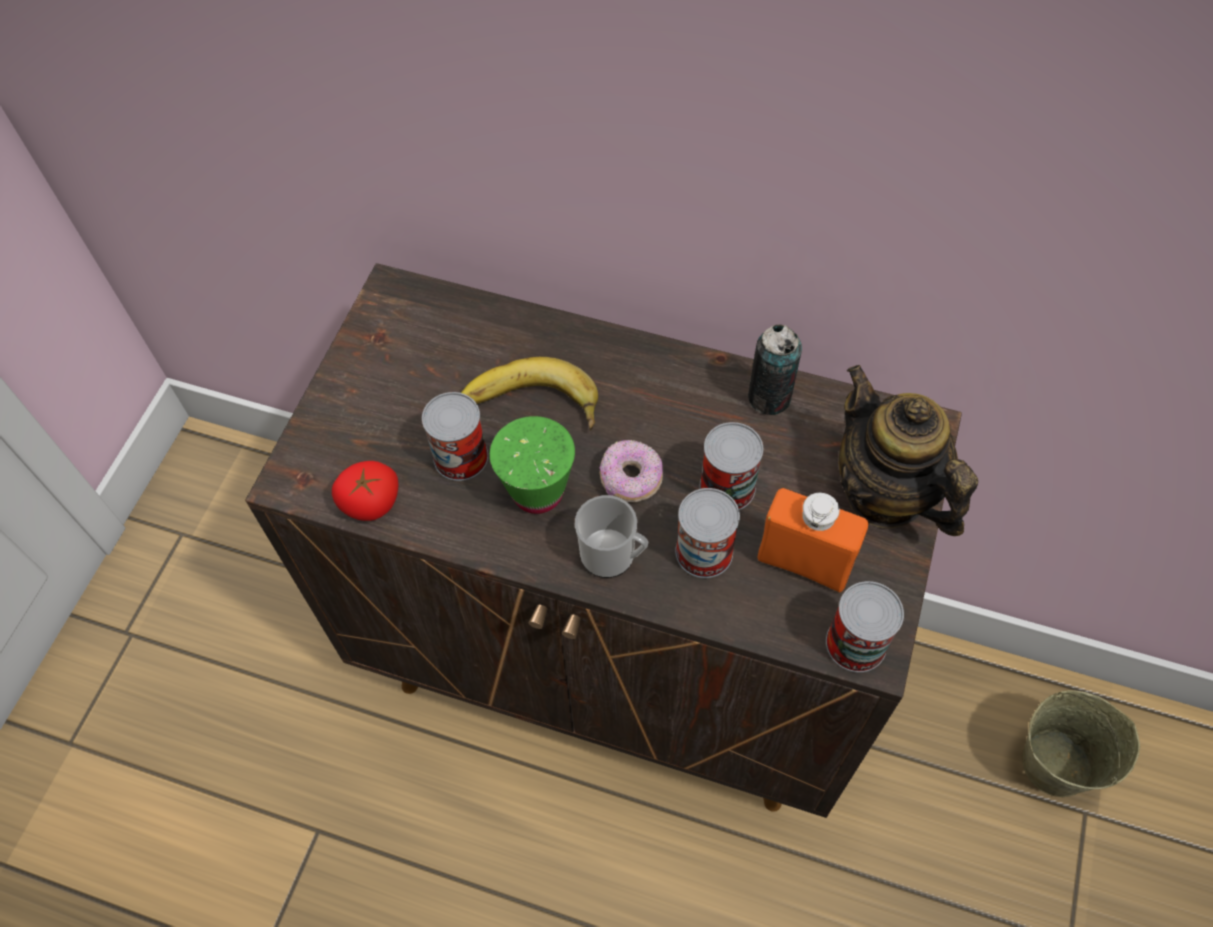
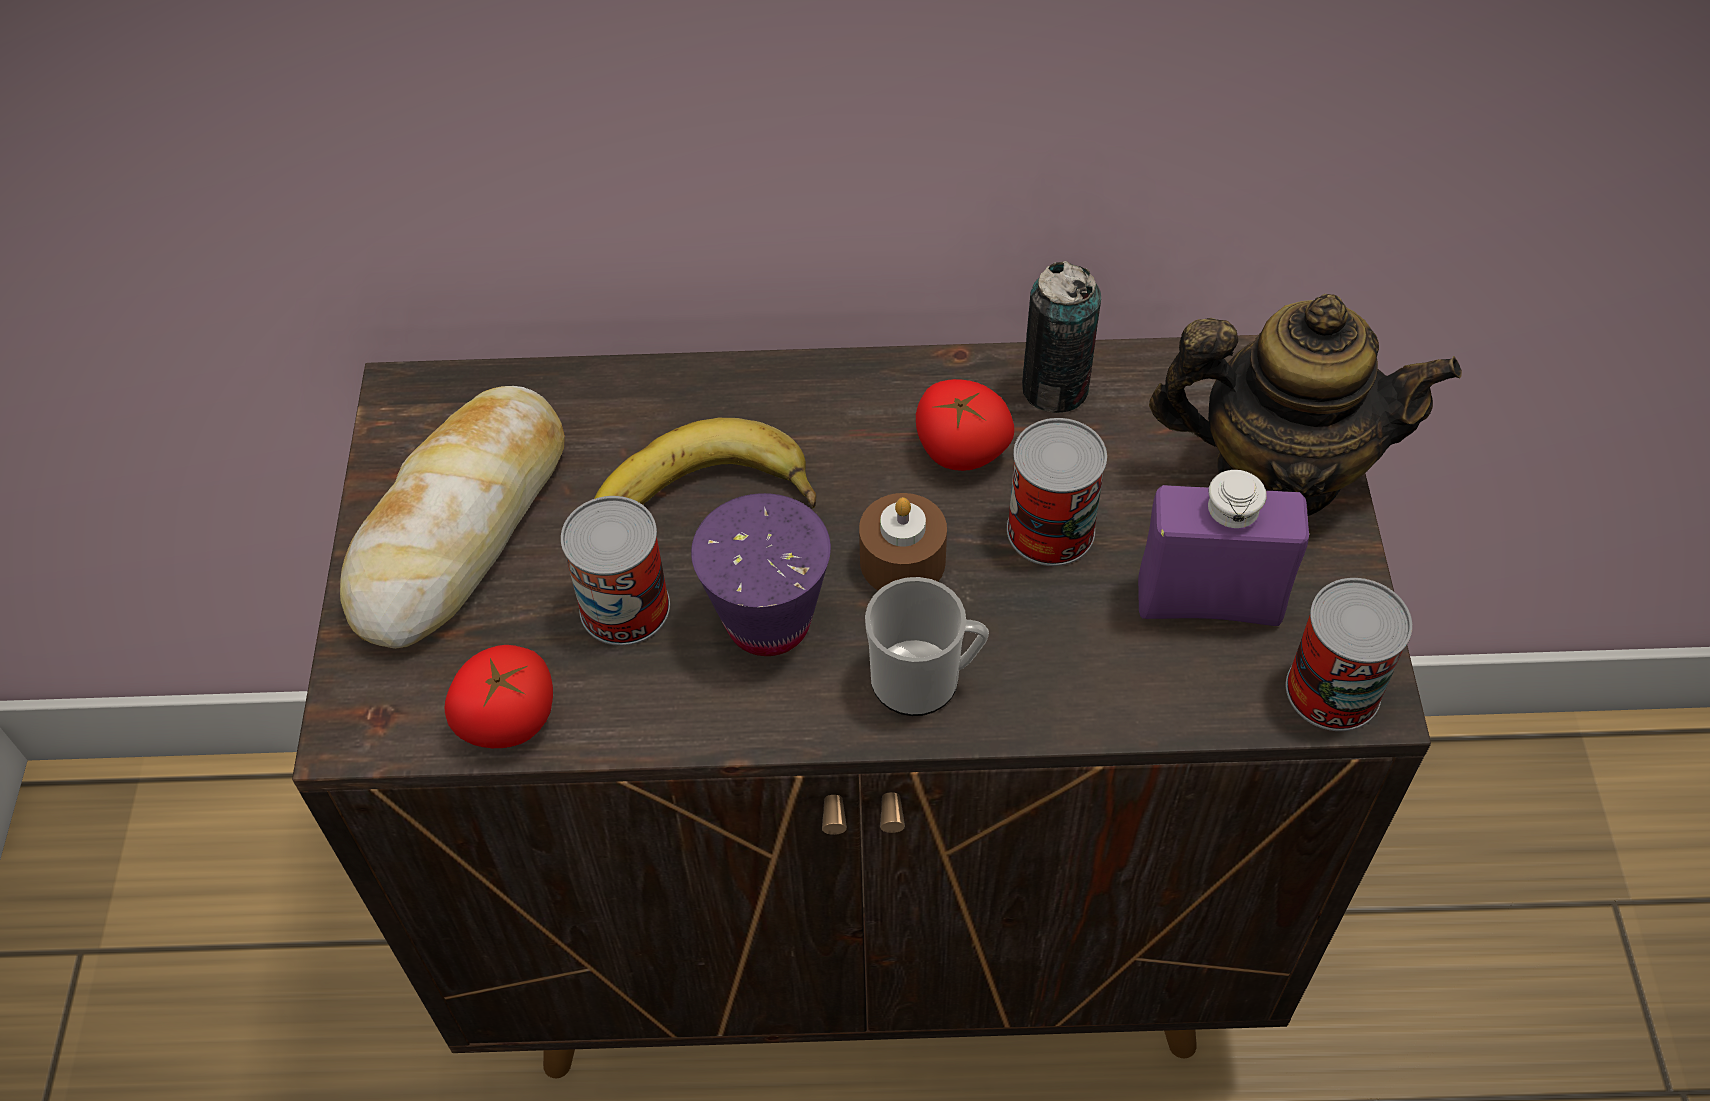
camera: 20 degrees left, 5 degrees down
(389, 380) = (461, 528): none -> bread
(537, 492) = (768, 622): green cup -> purple cup
(630, 479) = (902, 561): donut -> brown candle
(694, 420) = (960, 450): none -> tomato
(704, 552) = (1057, 631): can -> none
(804, 562) = (1208, 601): orange bottle -> purple bottle
(885, 493) = (1278, 471): teapot -> teapot turned 150 degrees clockwise
(1057, 763) = (1549, 847): beige bucket -> none

